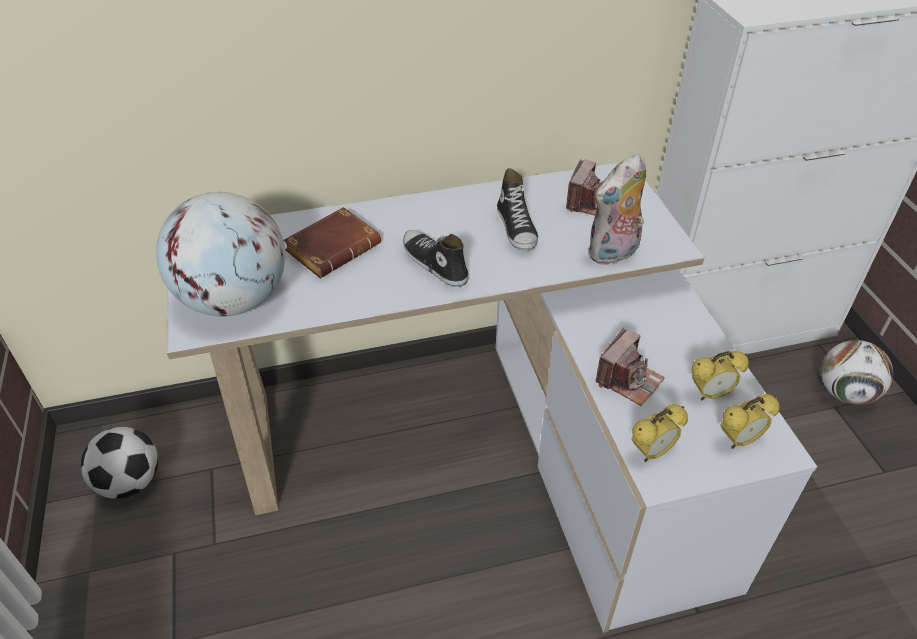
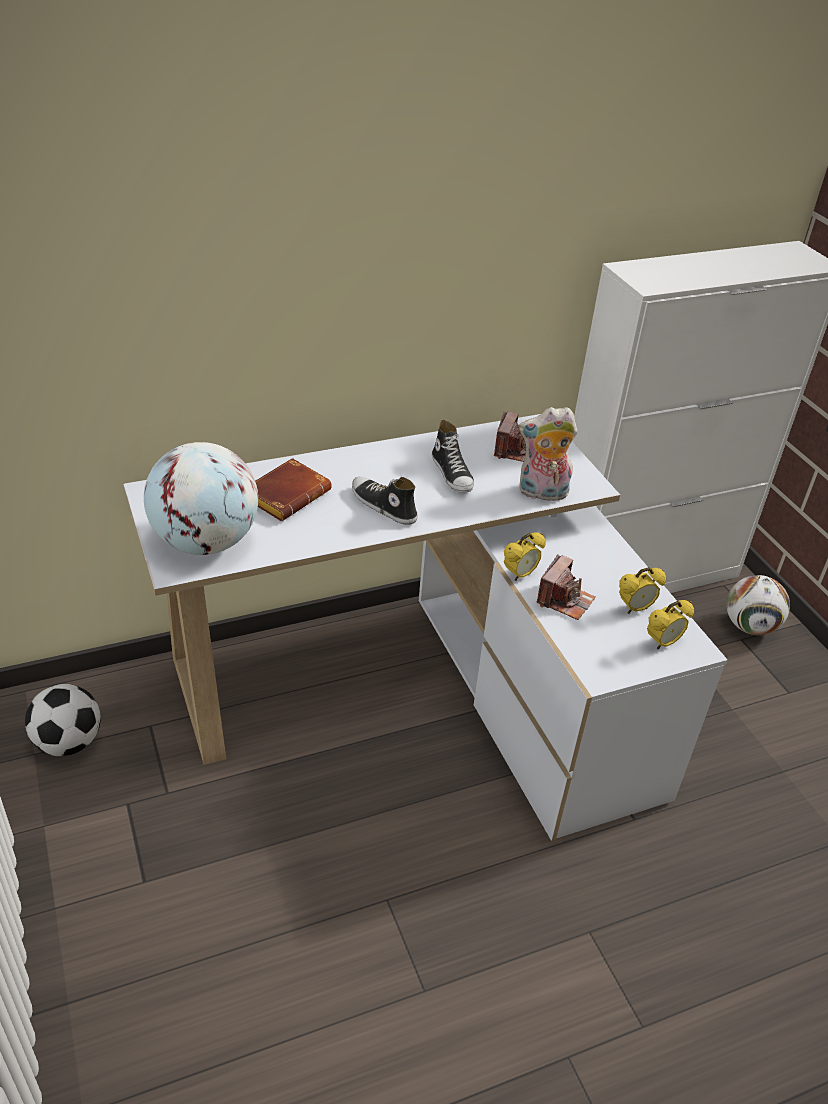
camera: 10 degrees left, 5 degrees down
(613, 254) = (541, 493): plush toy -> plush toy turned 45 degrees clockwise
(651, 452) = (591, 656): alarm clock -> alarm clock (520, 575)

